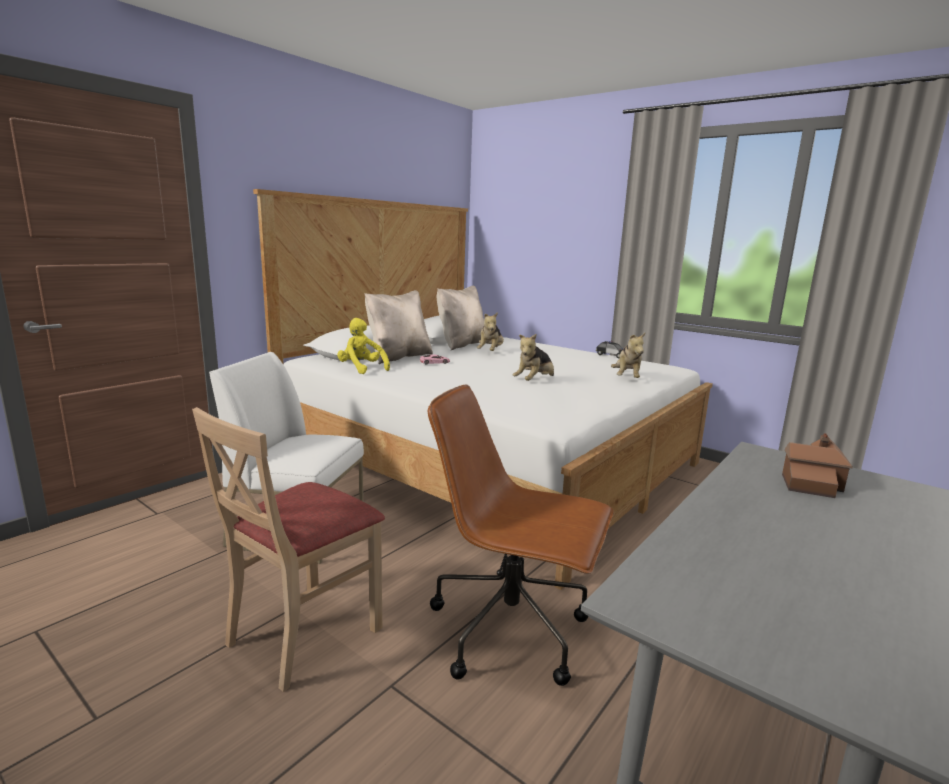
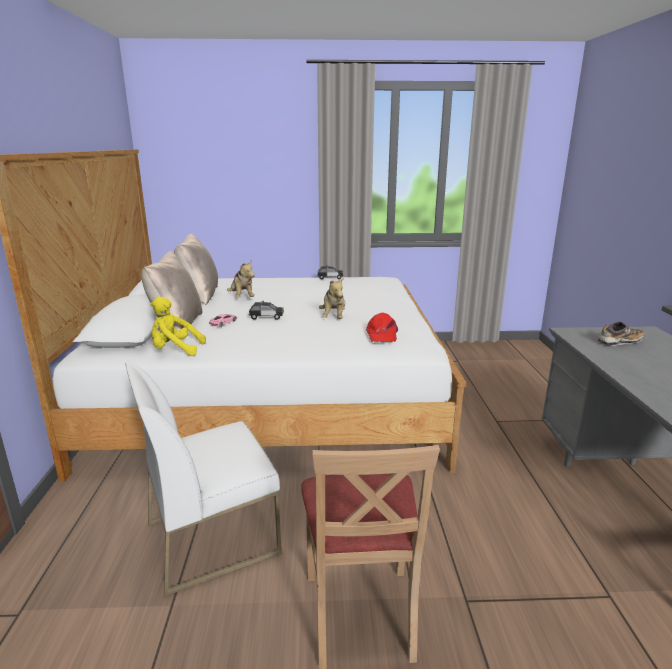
camera: 40 degrees left, 5 degrees up
(474, 366) = (266, 317): none -> toy car
(512, 630) = (470, 515): brown office chair -> none
(536, 400) = (381, 335): none -> red cap
(626, 378) = (381, 296): plush toy -> none
(812, 481) = (619, 342): toy house -> shoe

